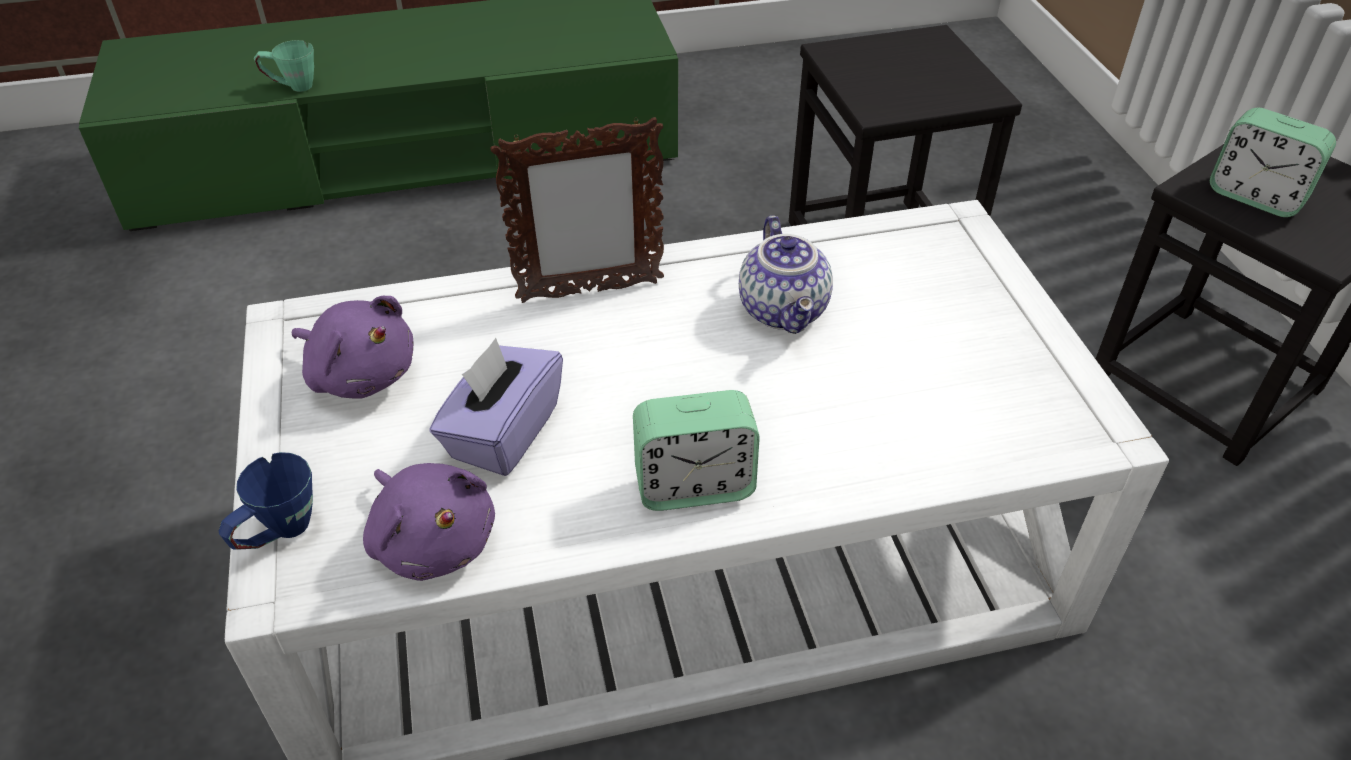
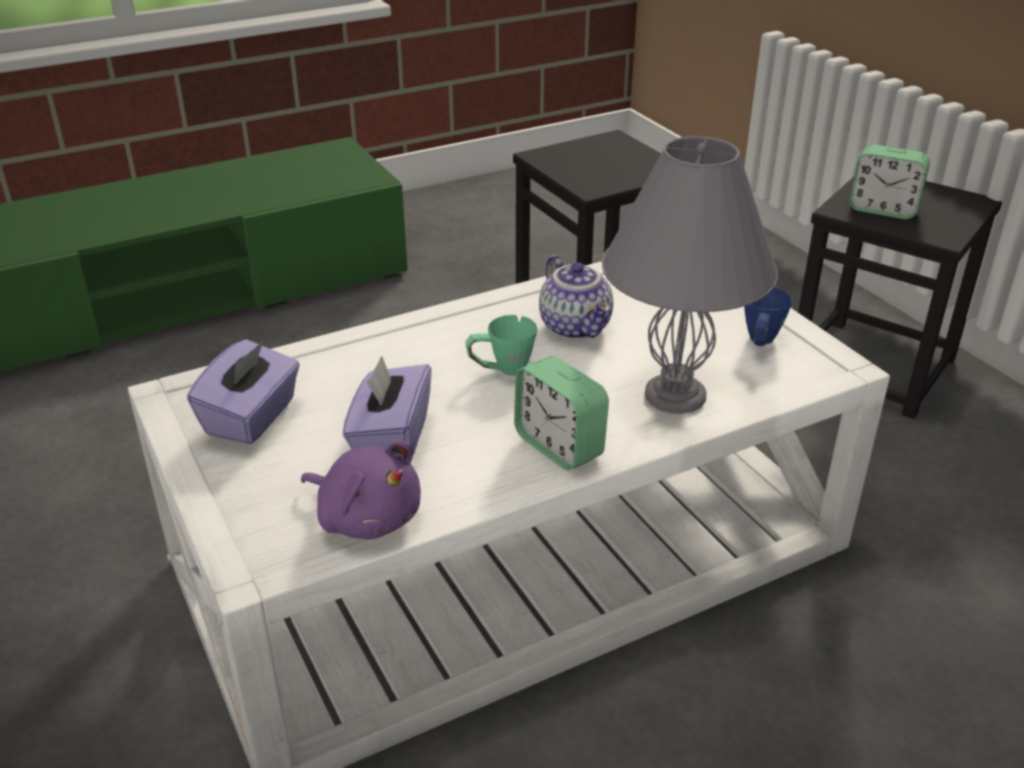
camera: 15 degrees left, 10 degrees down
(279, 536) = (235, 536): blue mug -> blue mug (760, 344)
(292, 87) = (69, 242): green mug -> green mug (501, 371)
(360, 373) = (252, 417): purple plush toy -> purple tissue box
(588, 291) = (416, 337): picture frame -> none
(694, 485) = (559, 446): alarm clock -> alarm clock turned 75 degrees clockwise
(869, 438) = (675, 396): none -> grey table lamp

